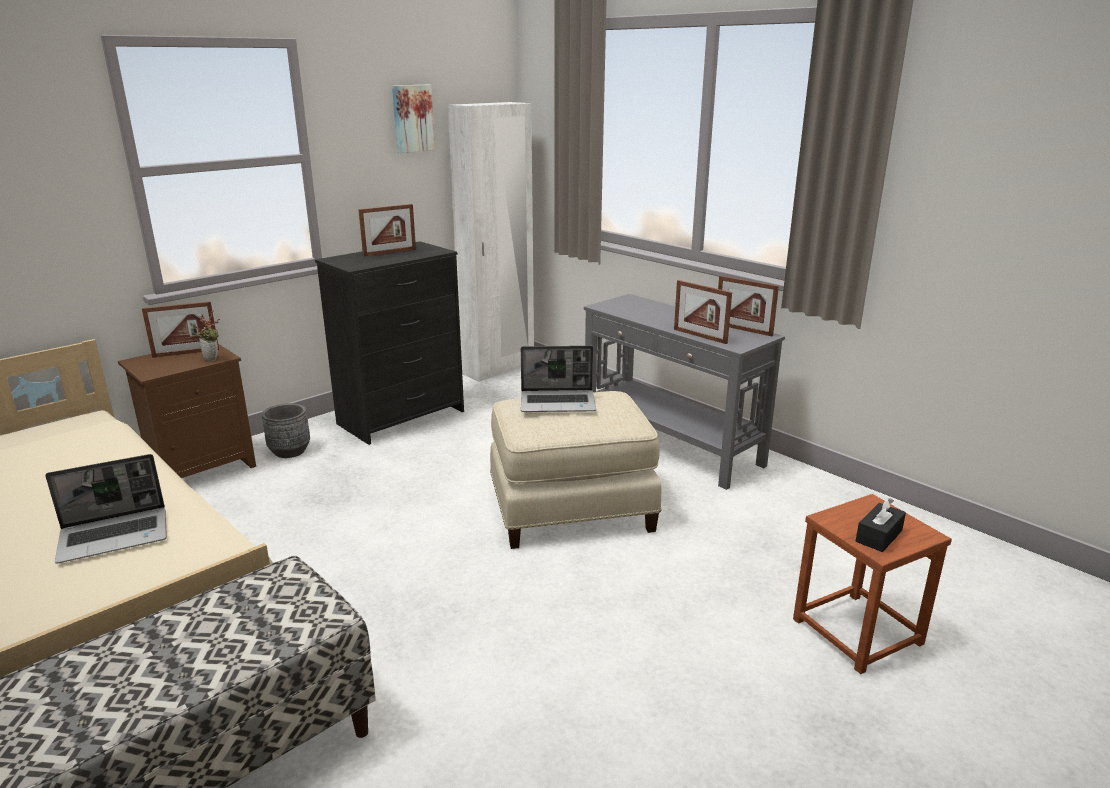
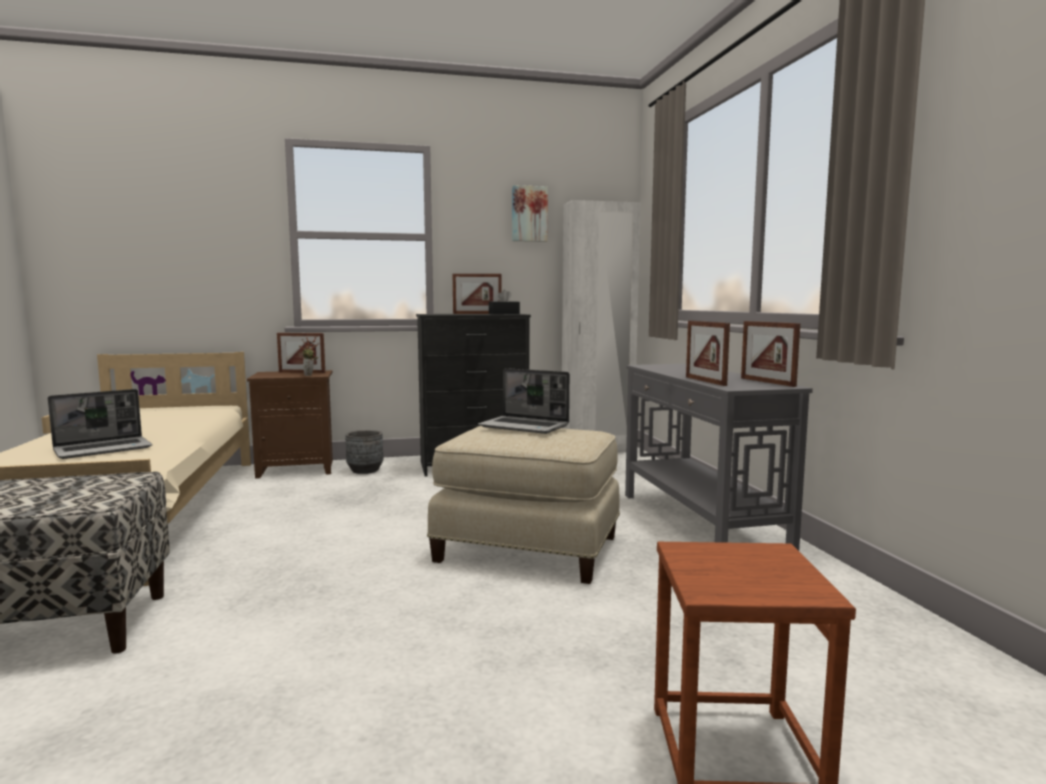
camera: 30 degrees right, 15 degrees down
(115, 536) = (104, 449): laptop -> laptop turned 45 degrees counterclockwise
(878, 536) = (730, 578): black tissue box -> black tissue box (504, 314)

